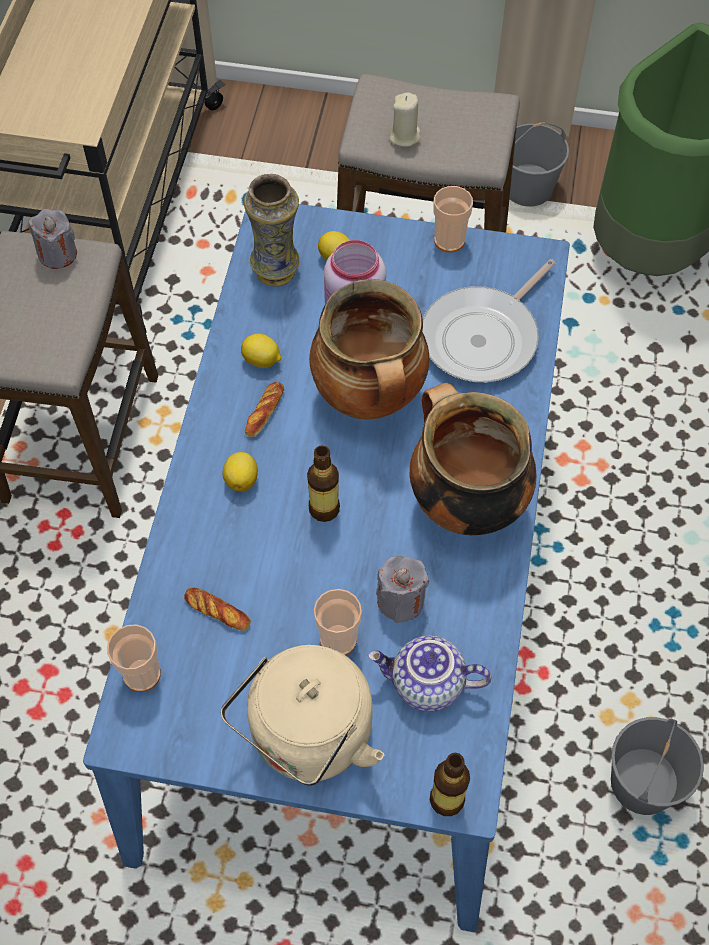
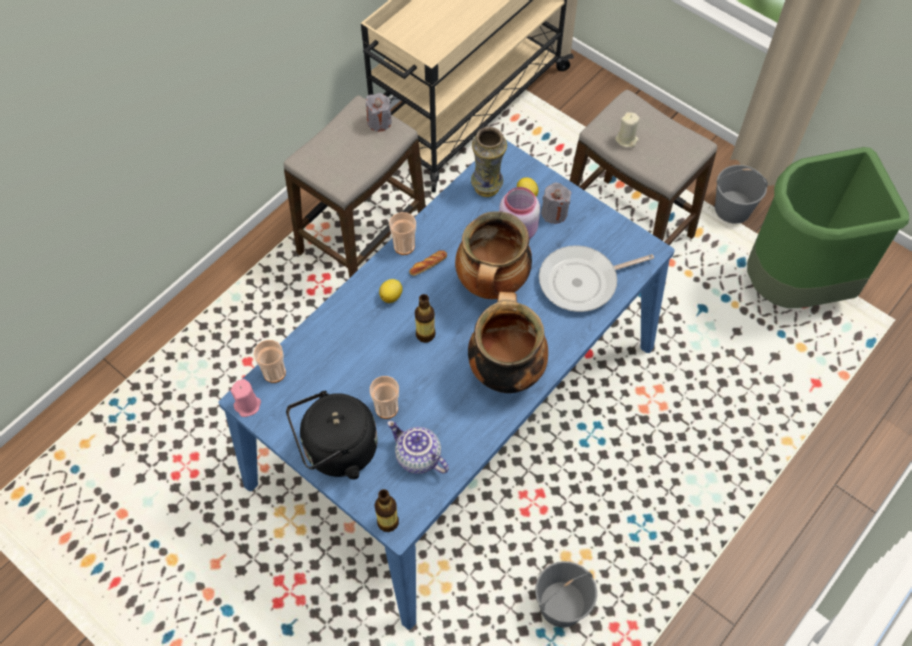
camera: 30 degrees right, 0 degrees up
(132, 743) = (248, 405): none -> pink candle
(217, 611) = (333, 360): bread -> none
(262, 361) = (445, 235): lemon -> none
(307, 738) = (336, 451): beige kettle -> black kettle
(400, 600) = (434, 405): grey candle -> grey candle (554, 213)
(449, 240) = (601, 215): cup -> cup (404, 246)

